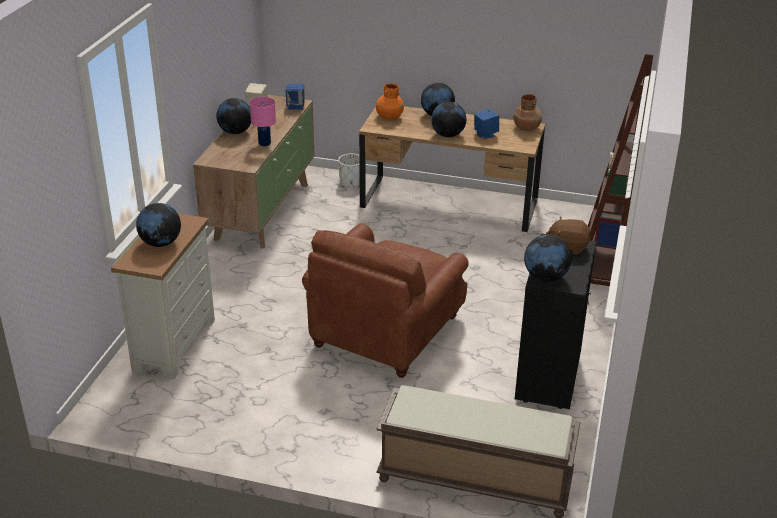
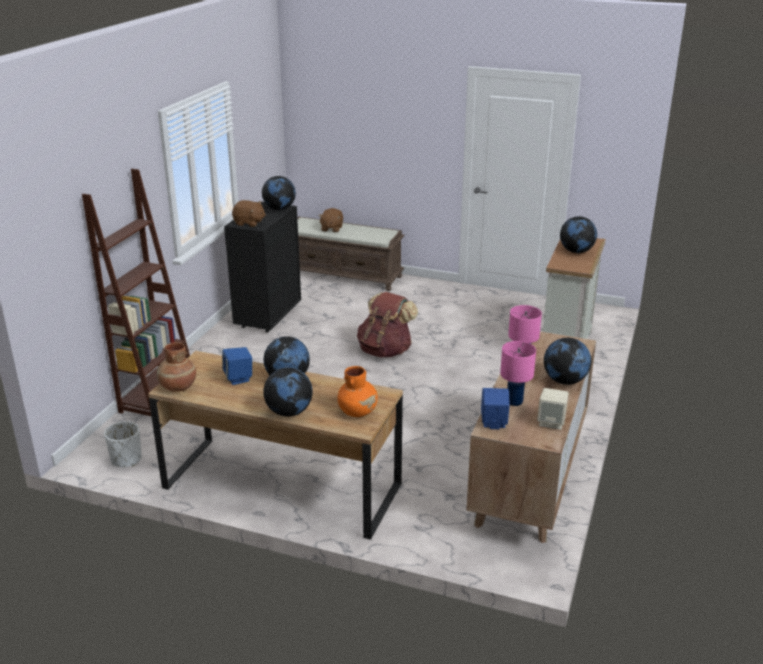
camera: 175 degrees left, 5 degrees down
(277, 118) = (515, 402): none -> pink table lamp
(351, 183) = (411, 528): white planter -> white planter (126, 459)
(387, 331) = (385, 351): brown armchair -> brown backpack
(496, 420) = (331, 229): none -> brown plush toy

